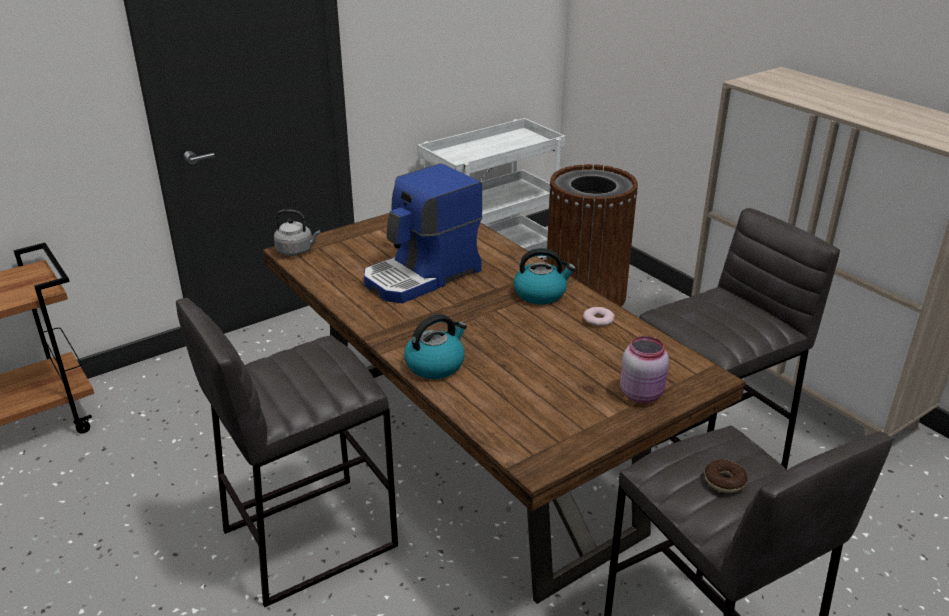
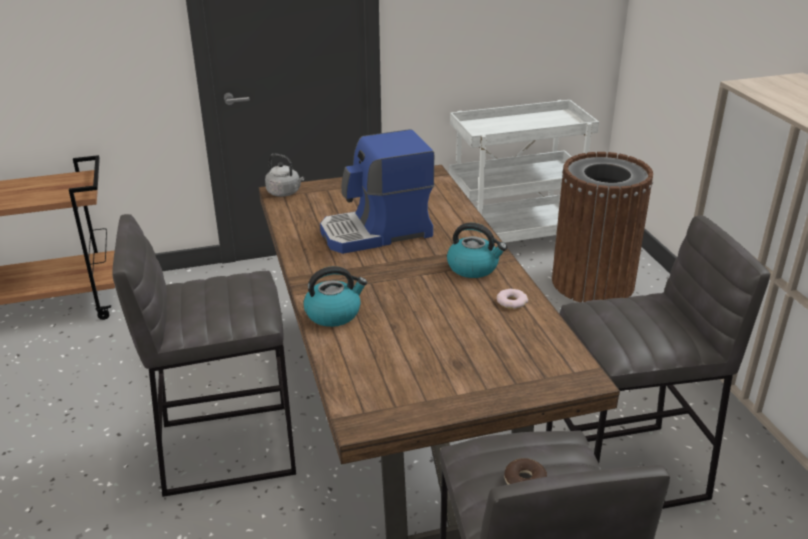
camera: 20 degrees right, 0 degrees up
(642, 394) = (505, 380): pink jar -> none

